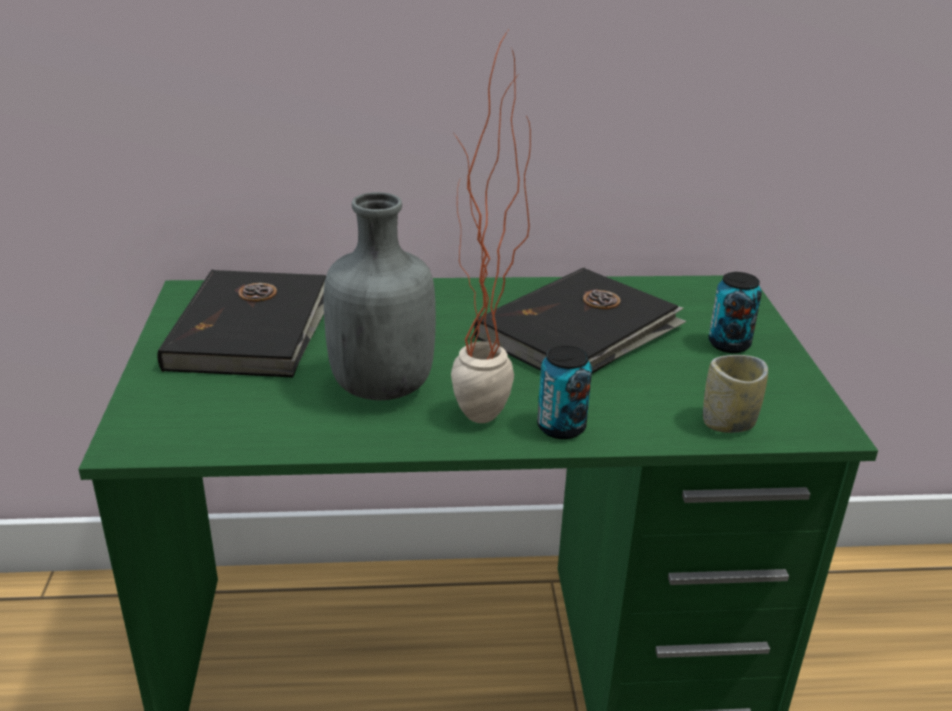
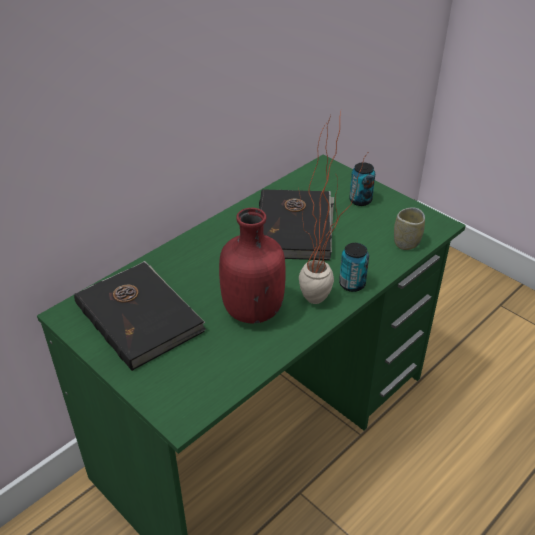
camera: 40 degrees left, 10 degrees up
(382, 386) = (252, 310): grey bottle -> red bottle

